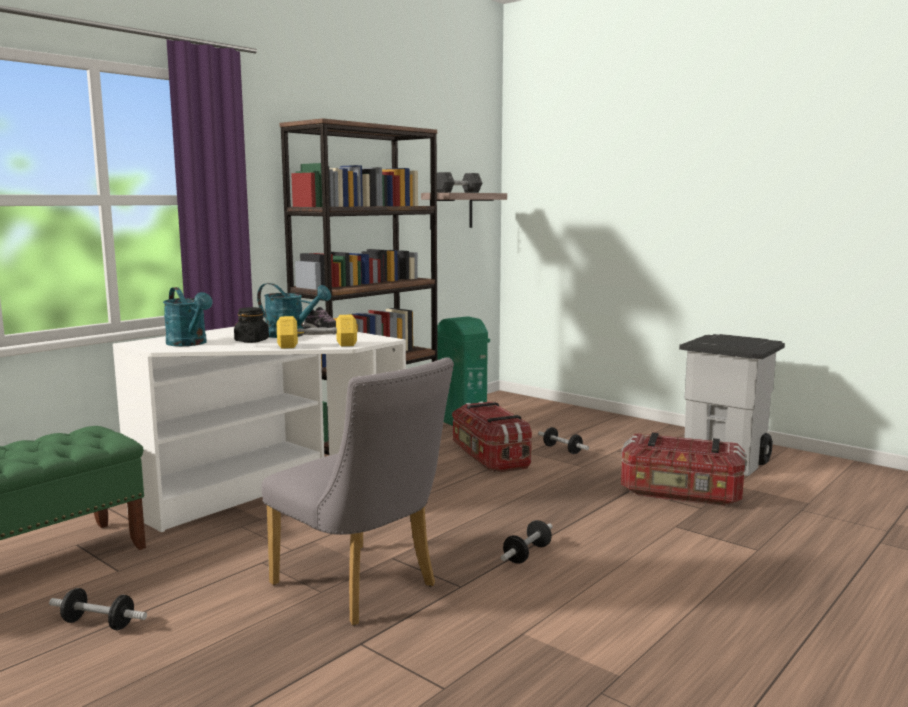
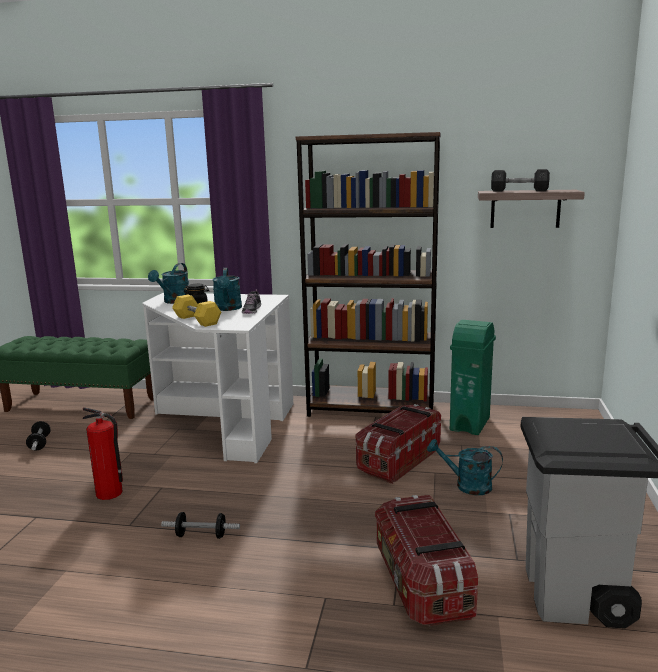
camera: 60 degrees right, 5 degrees up
(362, 588) = (109, 493): grey chair -> fire extinguisher
(562, 449) = (466, 486): dumbbell -> turquoise watering can

